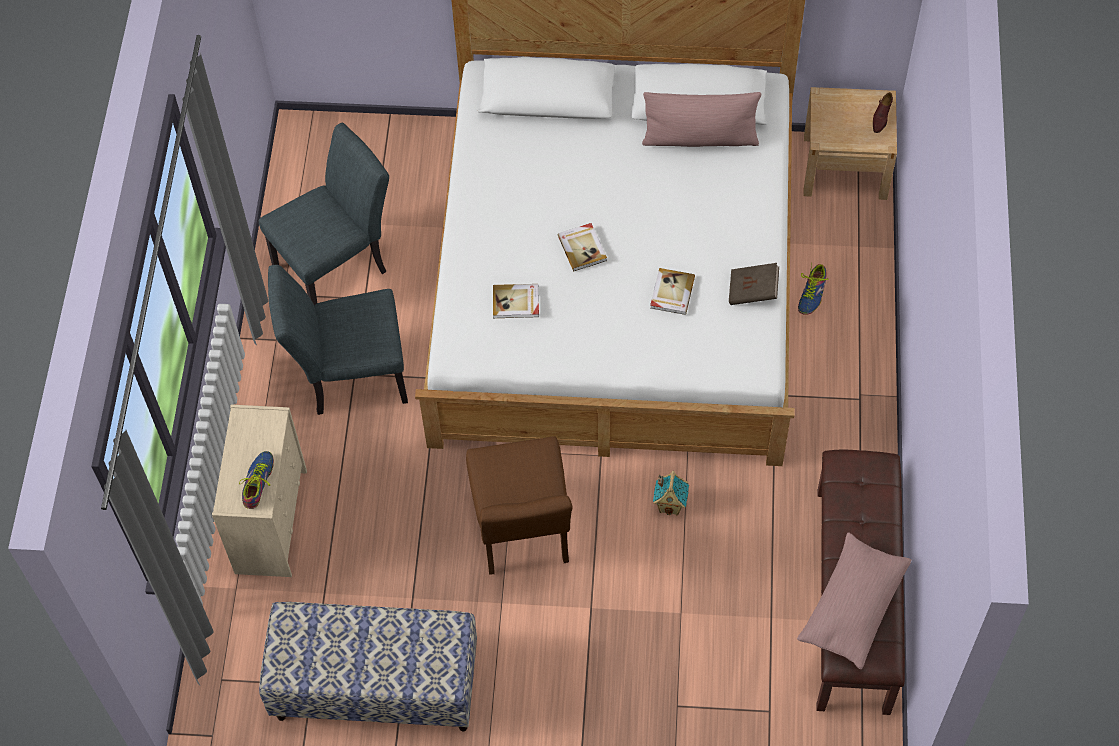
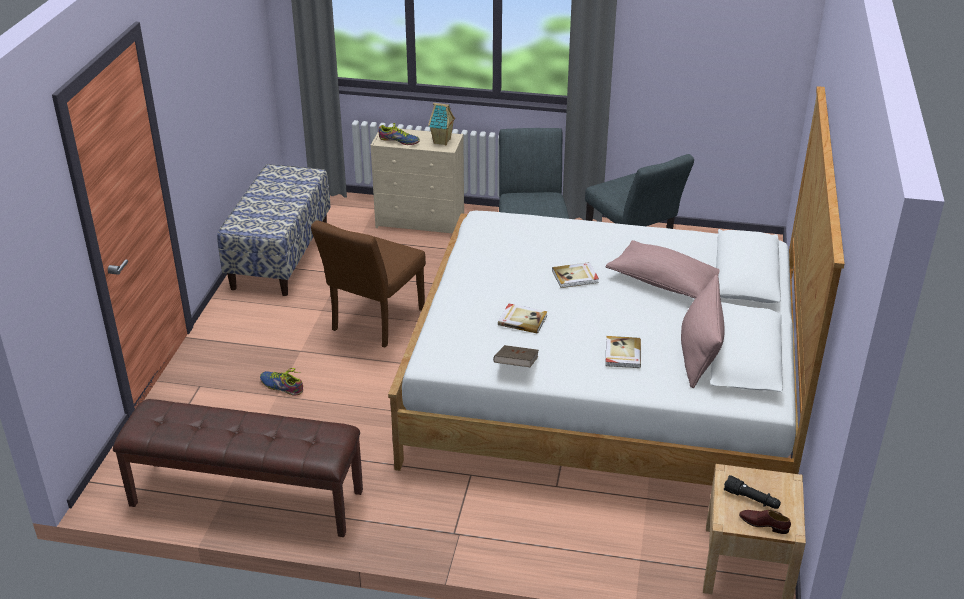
camera: 95 degrees right, 25 degrees down
(516, 302) = (524, 241): book -> book (622, 354)
(523, 535) = (373, 323): brown chair -> brown chair turned 60 degrees counterclockwise
(670, 505) = (376, 399): toy house -> toy house (442, 141)
(812, 294) = (582, 515): shoe -> shoe (281, 386)
(852, 124) = (751, 499): none -> black flashlight
(852, 607) = (193, 418): pink pillow -> pink pillow (664, 282)

